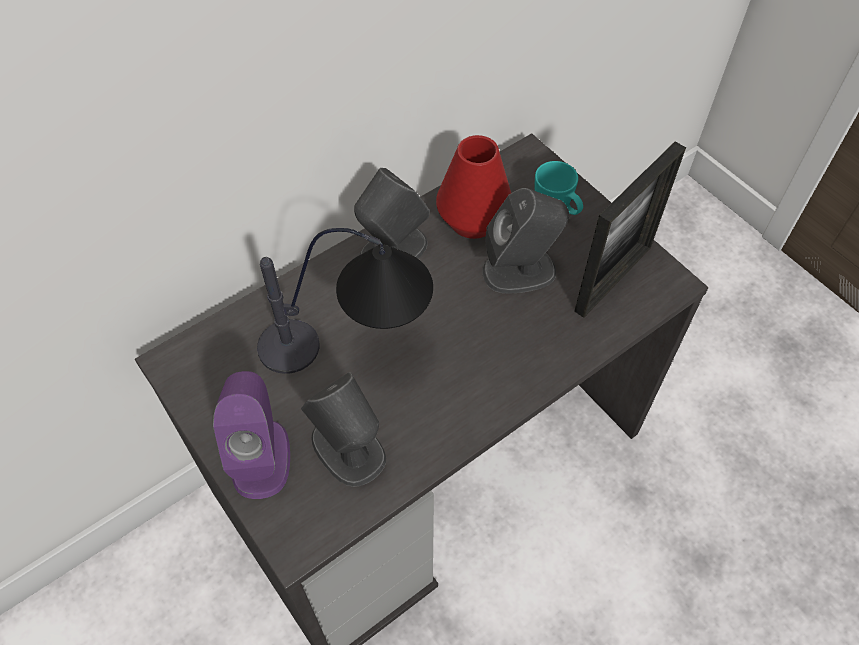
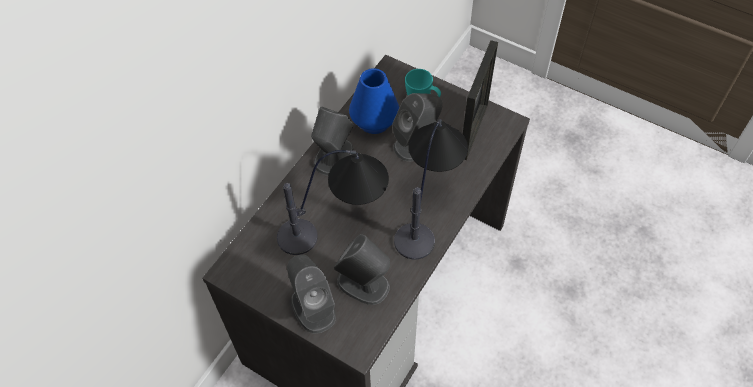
camera: 20 degrees left, 0 degrees up
(260, 457) = (313, 307): purple speaker -> grey speaker
(472, 220) = (374, 121): red vase -> blue vase
(493, 367) = (426, 207): none -> table lamp

